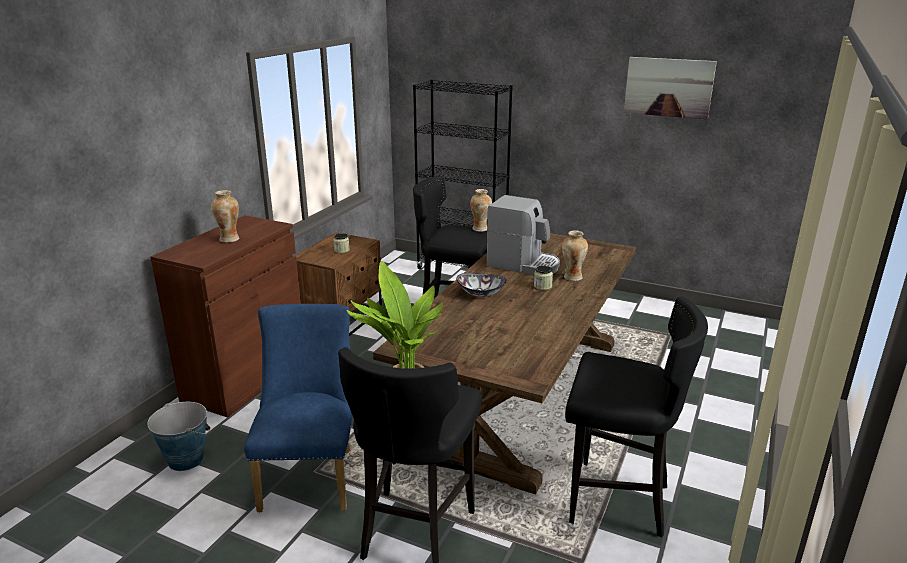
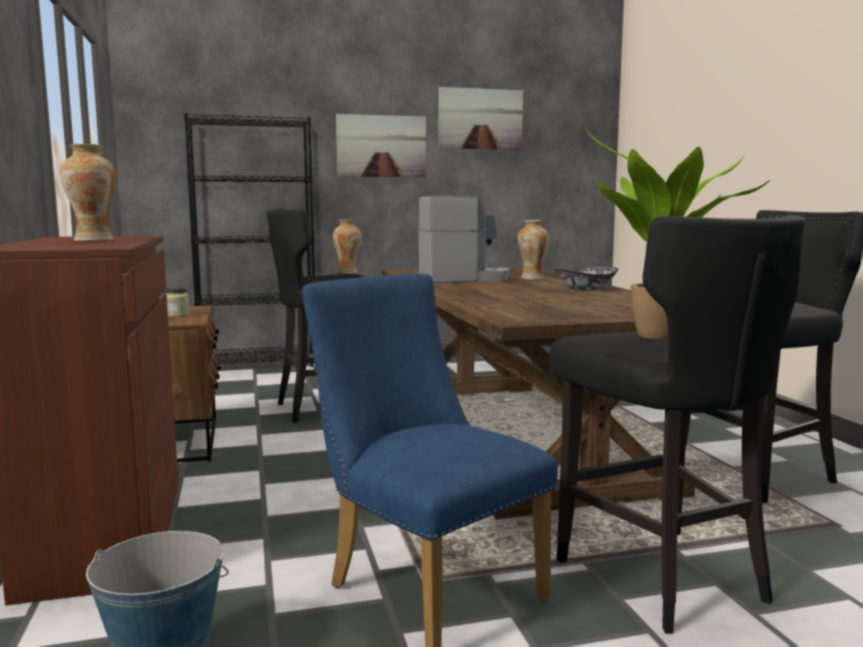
camera: 40 degrees left, 15 degrees down
(481, 293) = (482, 291): bowl -> bowl (584, 289)
(542, 286) = (524, 283): jar -> none
(573, 107) = (381, 146): none -> picture

